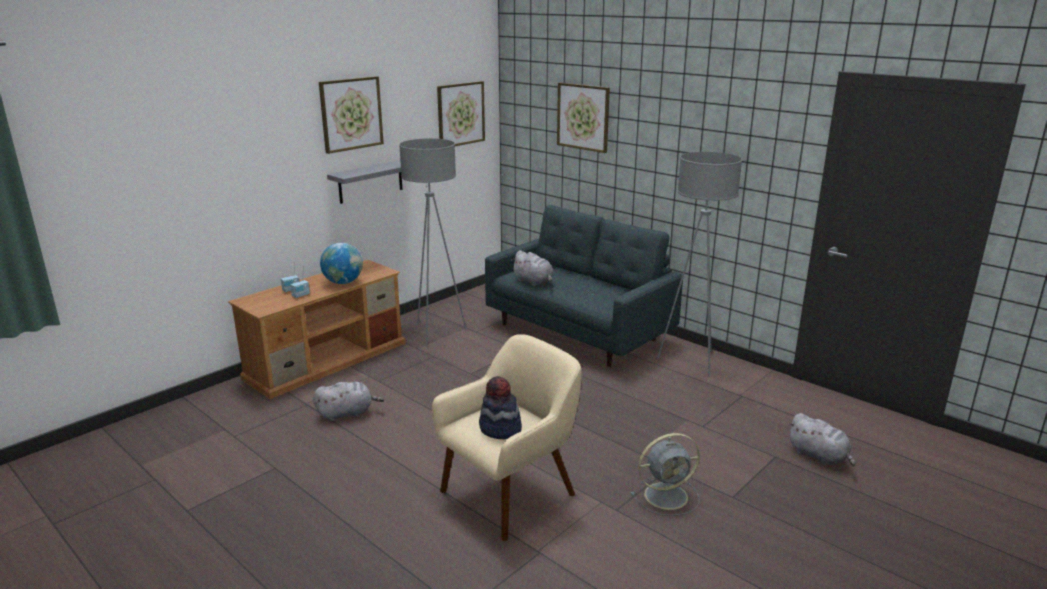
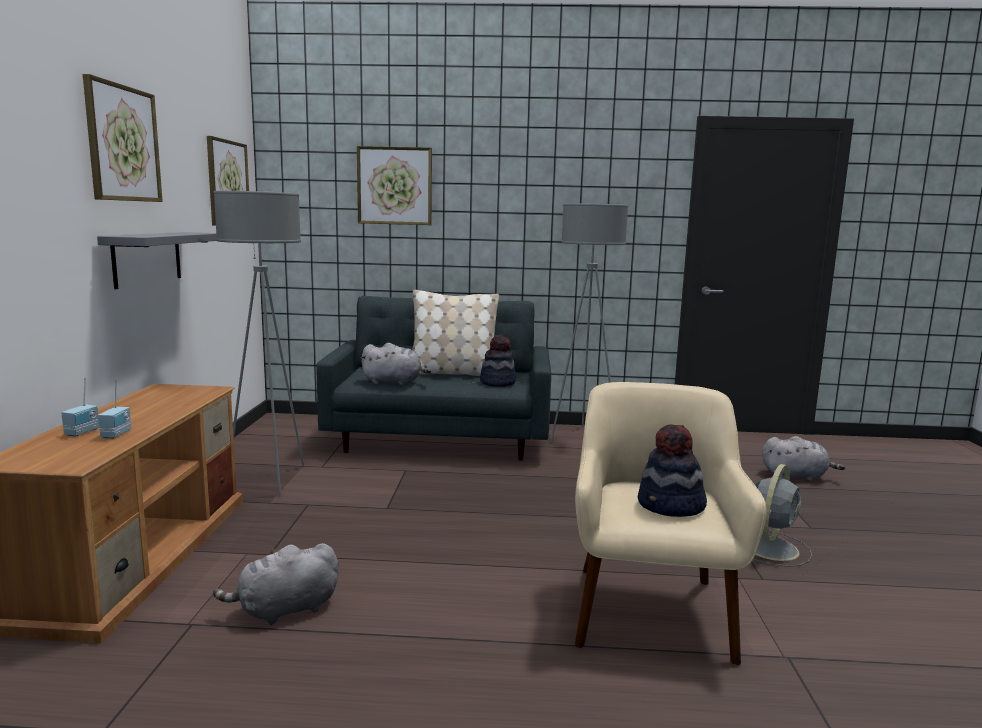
camera: 40 degrees left, 10 degrees down
(343, 282) = (166, 409): globe -> none
(347, 413) = (284, 610): grey plush toy -> grey plush toy turned 150 degrees counterclockwise
(591, 282) = (453, 373): none -> beige pillow
(604, 299) = (498, 382): none -> hat

